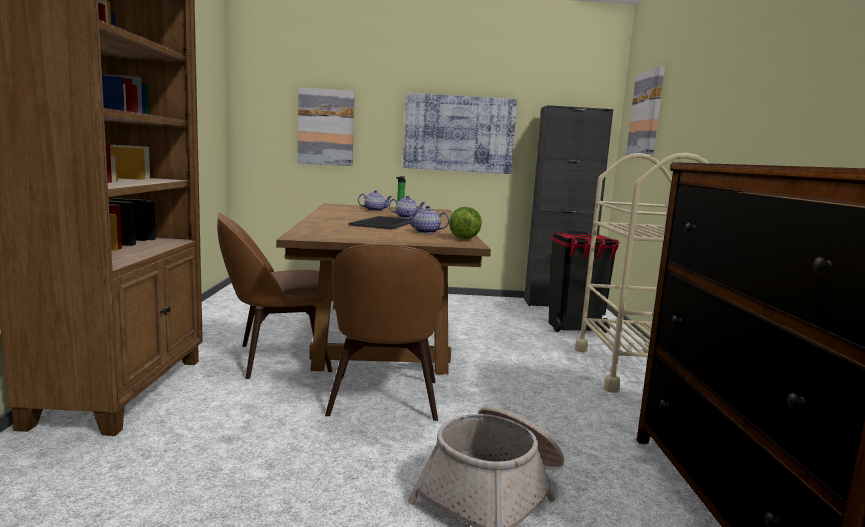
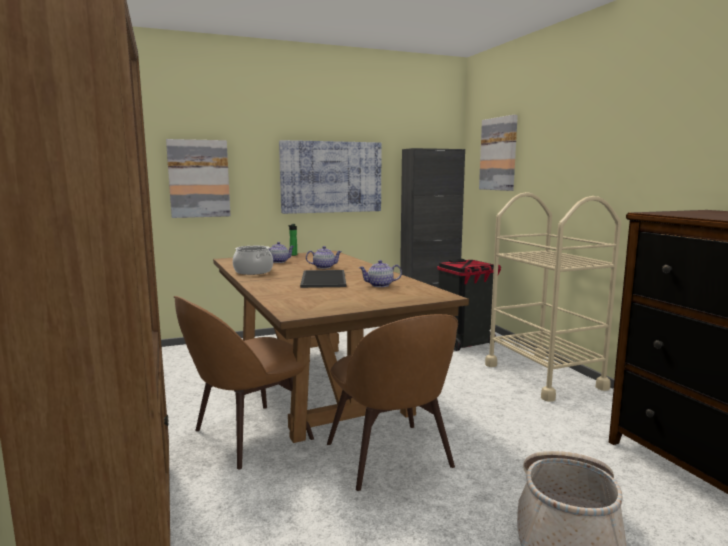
camera: 20 degrees left, 0 degrees up
(334, 213) = (253, 271): none -> cooking pot
(464, 238) = (424, 288): lettuce -> none

